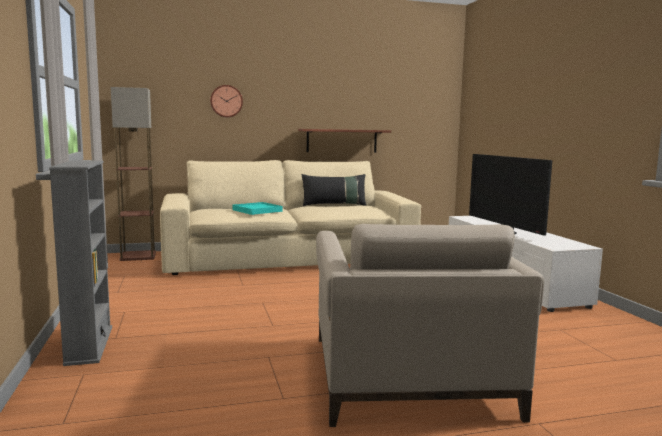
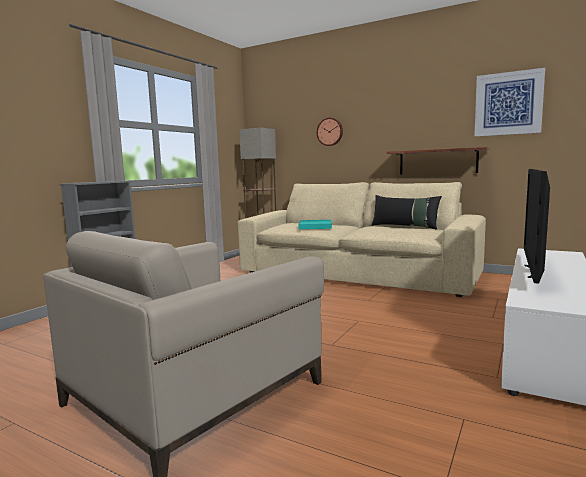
camera: 45 degrees right, 0 degrees up
(398, 93) = (508, 103): none -> picture

